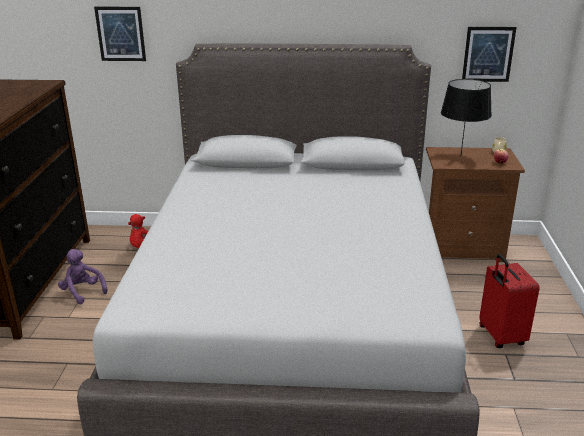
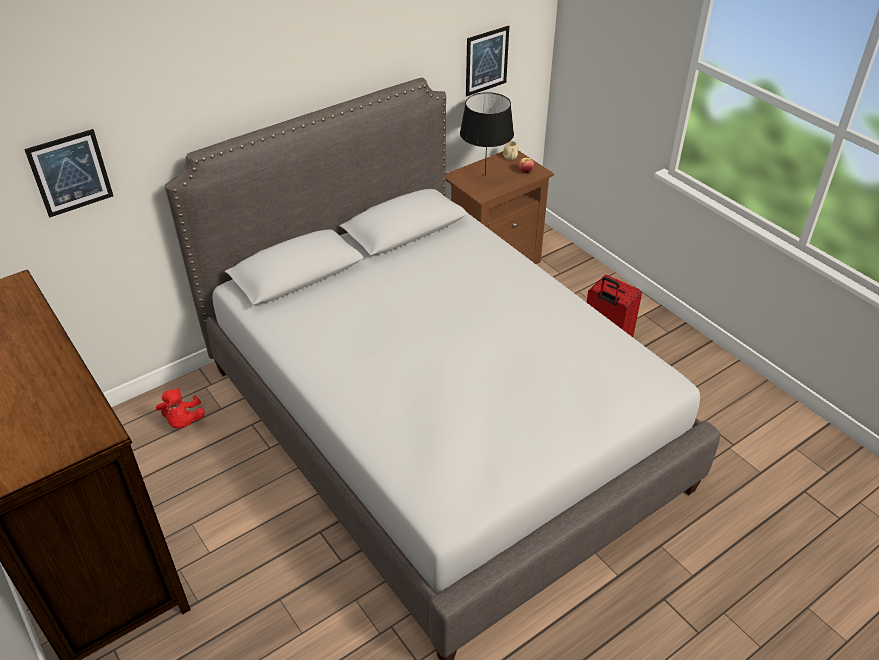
camera: 40 degrees left, 15 degrees up
(82, 292) = (184, 515): purple plush toy -> none

